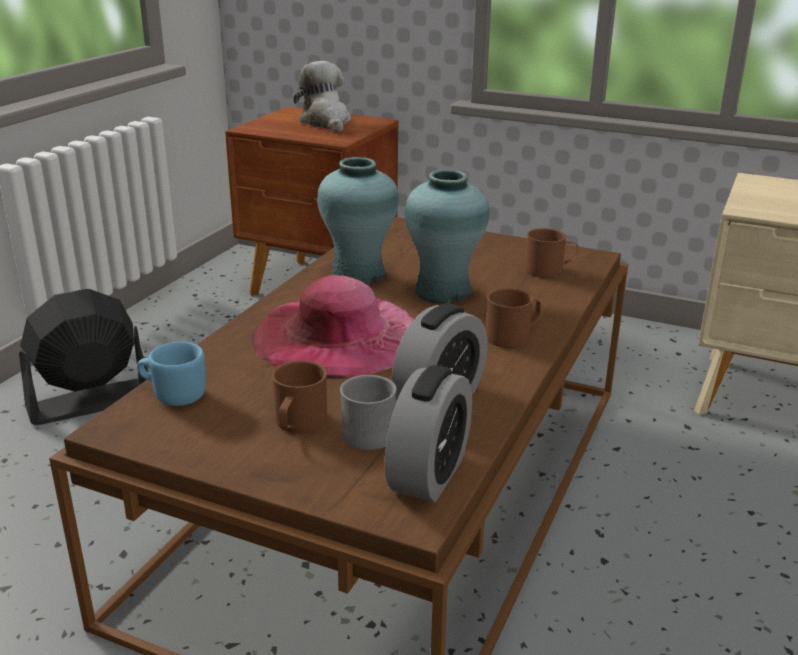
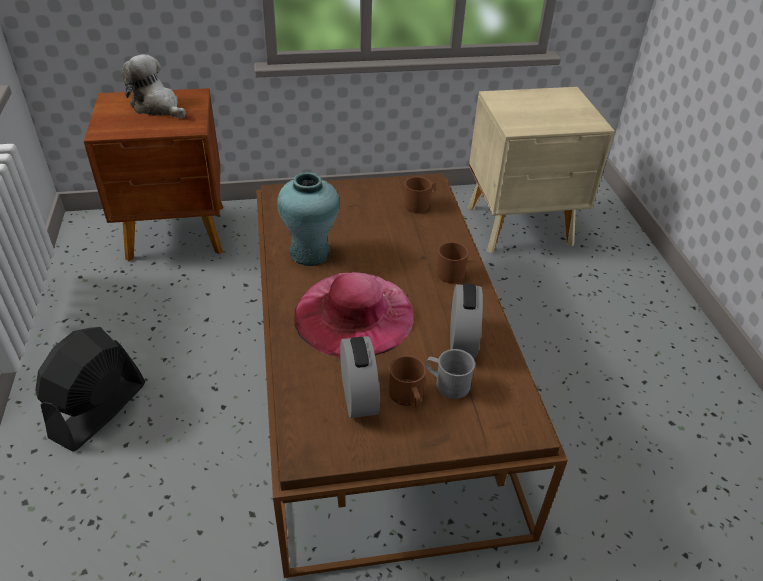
camera: 35 degrees left, 15 degrees up
(173, 395) = (309, 411): blue mug -> none
(429, 474) = (509, 397): alarm clock -> alarm clock (358, 396)
(443, 291) = (377, 247): turquoise vase -> none

